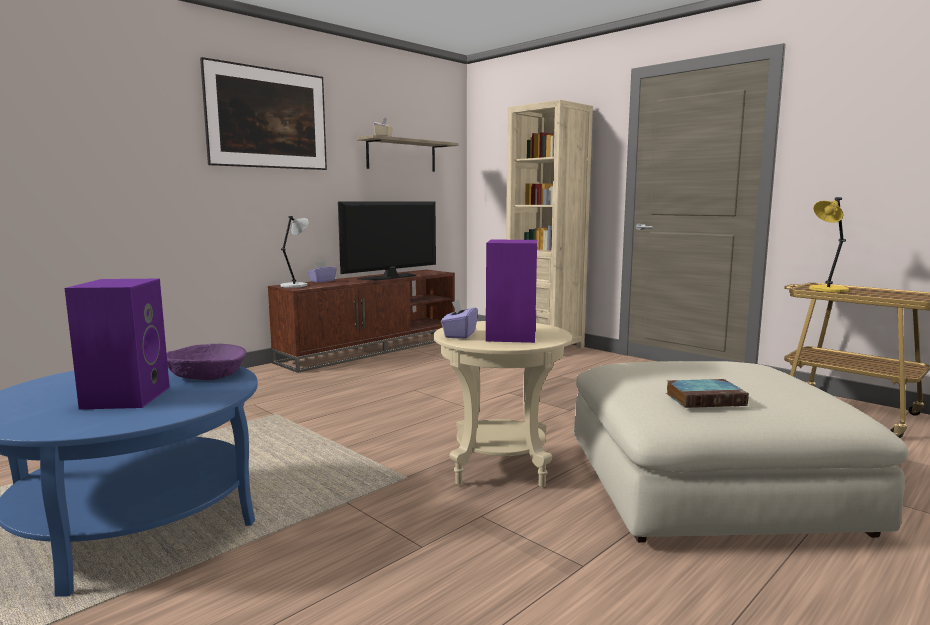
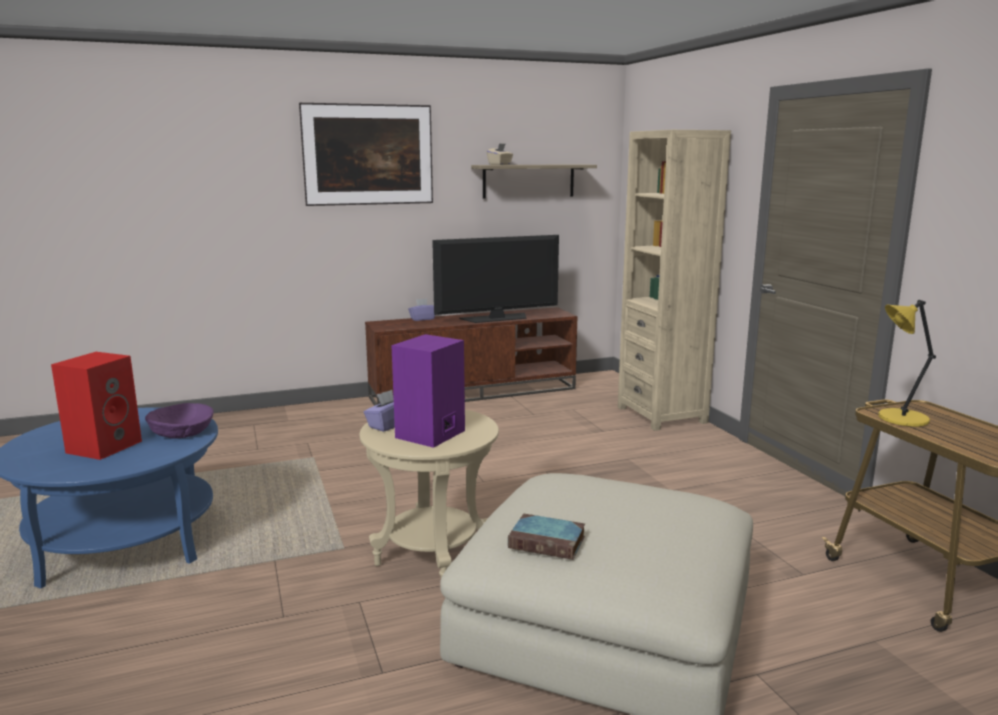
camera: 25 degrees right, 5 degrees up
(125, 397) = (104, 446): purple speaker -> red speaker
(295, 285) = (388, 324): grey table lamp -> none

